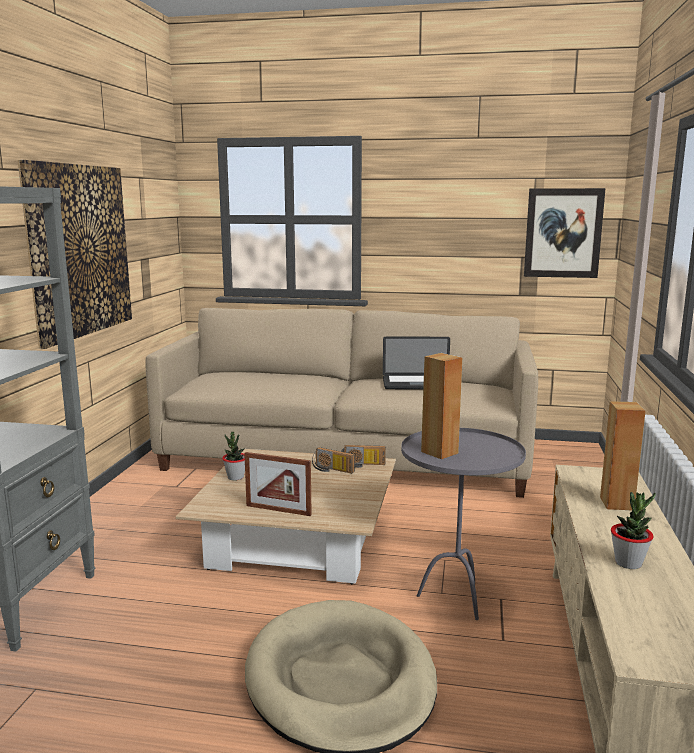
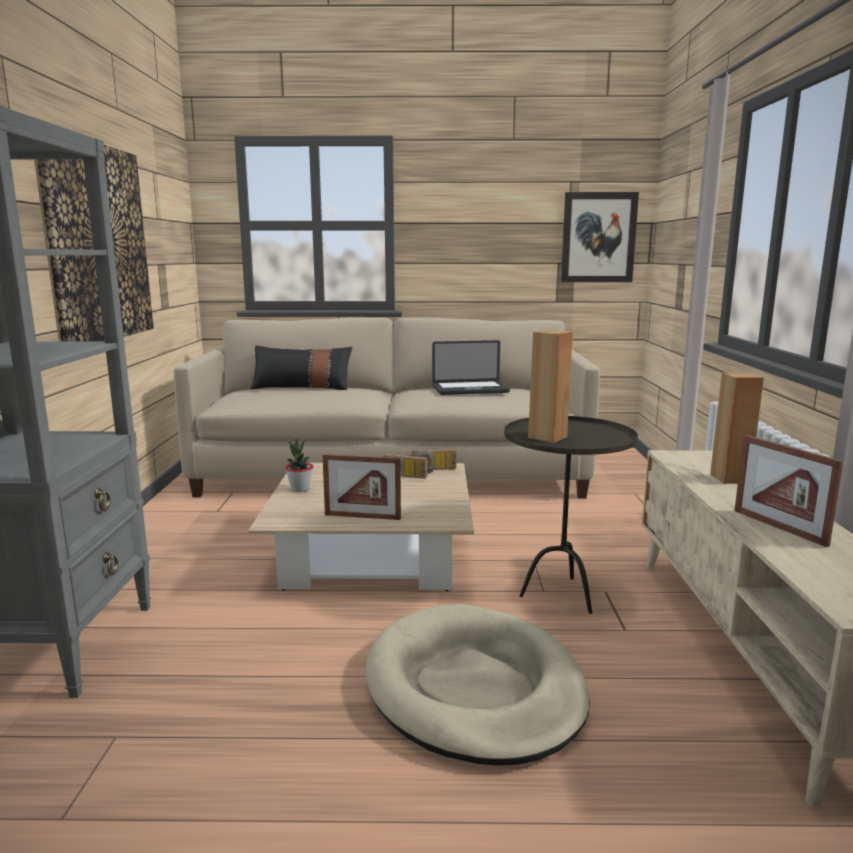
camera: 10 degrees left, 0 degrees up
(263, 374) = (302, 388): none -> black pillow
(456, 598) = (561, 595): grey side table -> brown side table
(628, 563) = (779, 527): potted plant -> picture frame

